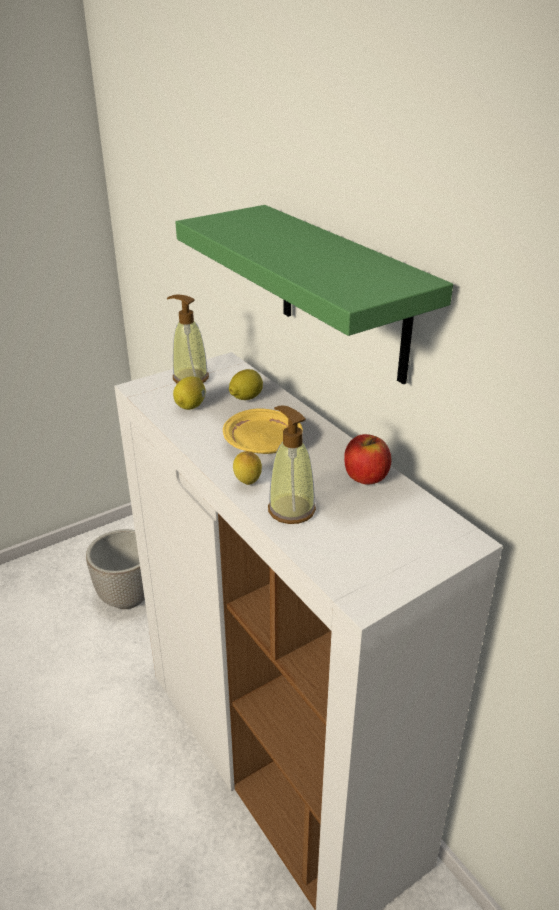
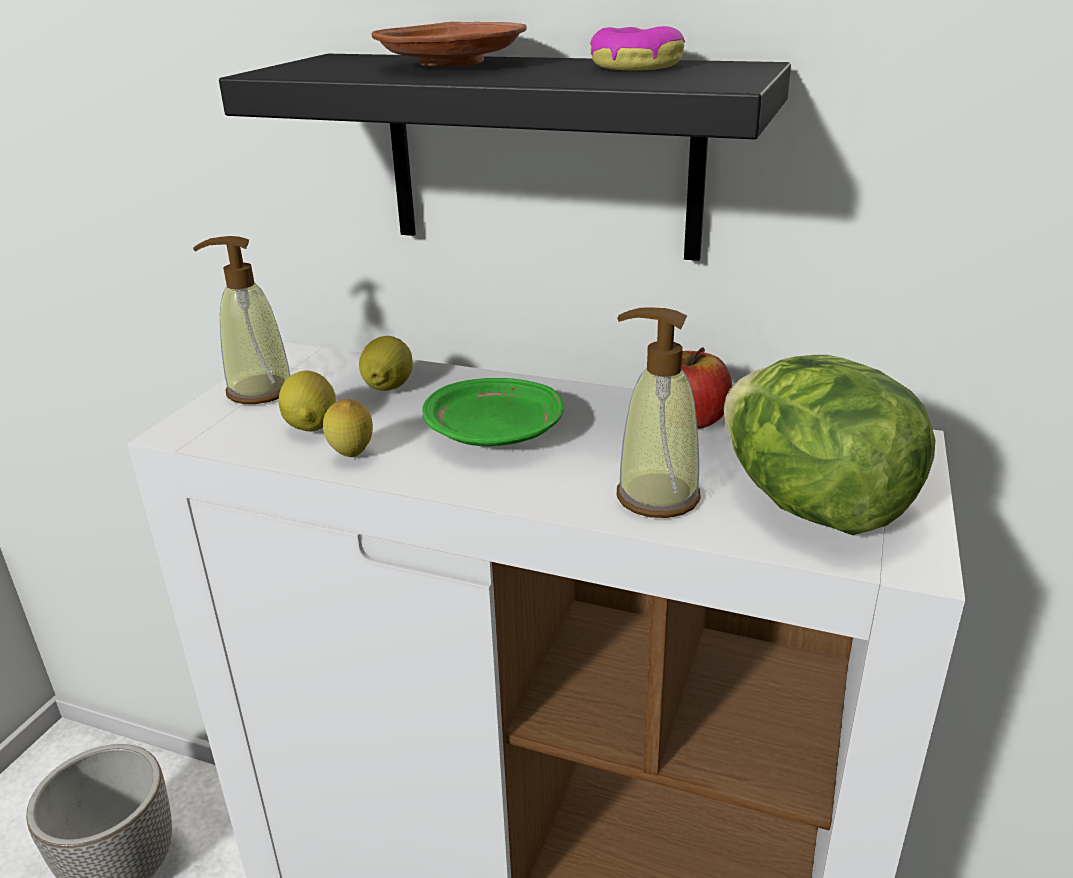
camera: 35 degrees left, 5 degrees down
(247, 484) = (548, 490): lemon -> lemon (352, 457)
(263, 444) = (496, 433): yellow plate -> green plate
(286, 236) = (453, 64): none -> brown plate
(343, 293) = (541, 155): green shelf -> black shelf
(358, 550) = (812, 506): none -> lettuce
(360, 264) = (635, 66): none -> donut

